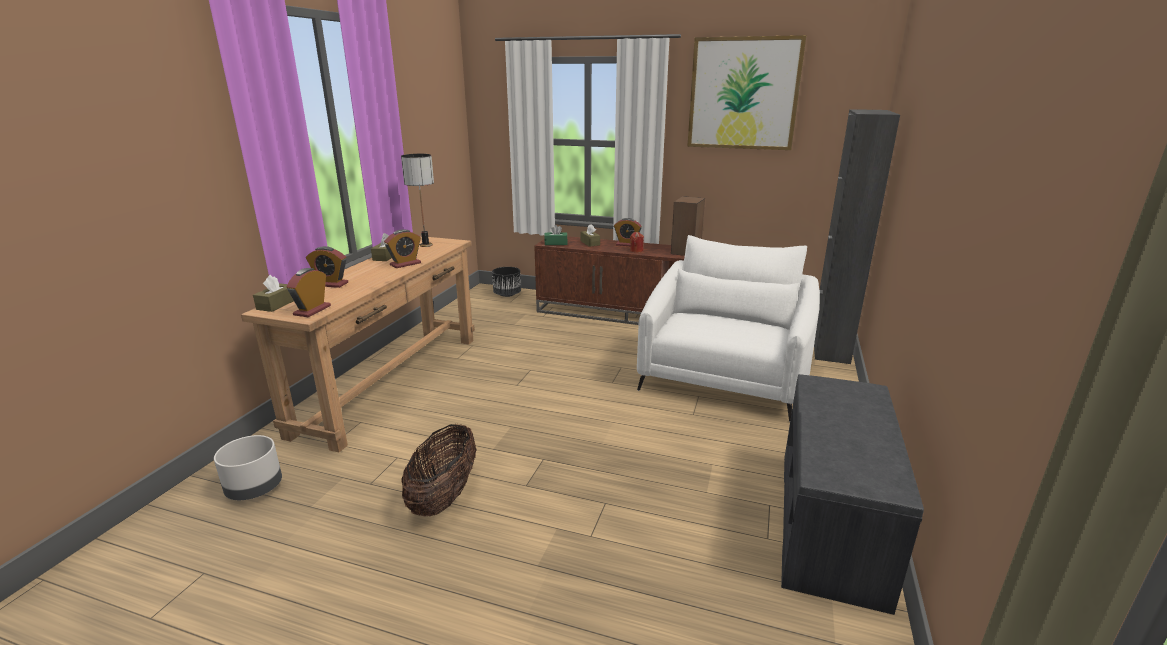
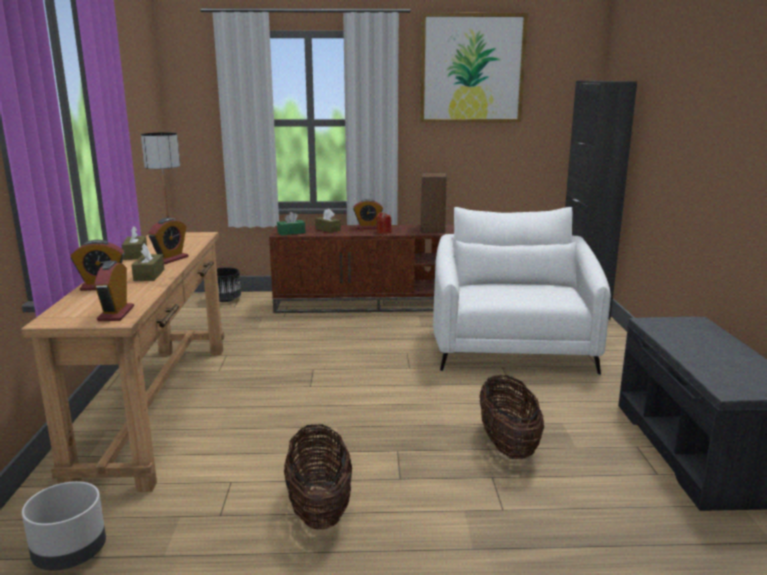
camera: 20 degrees left, 5 degrees down
(277, 304) = (59, 313): brown tissue box -> brown tissue box (149, 275)
(643, 475) = (508, 445): none -> basket

